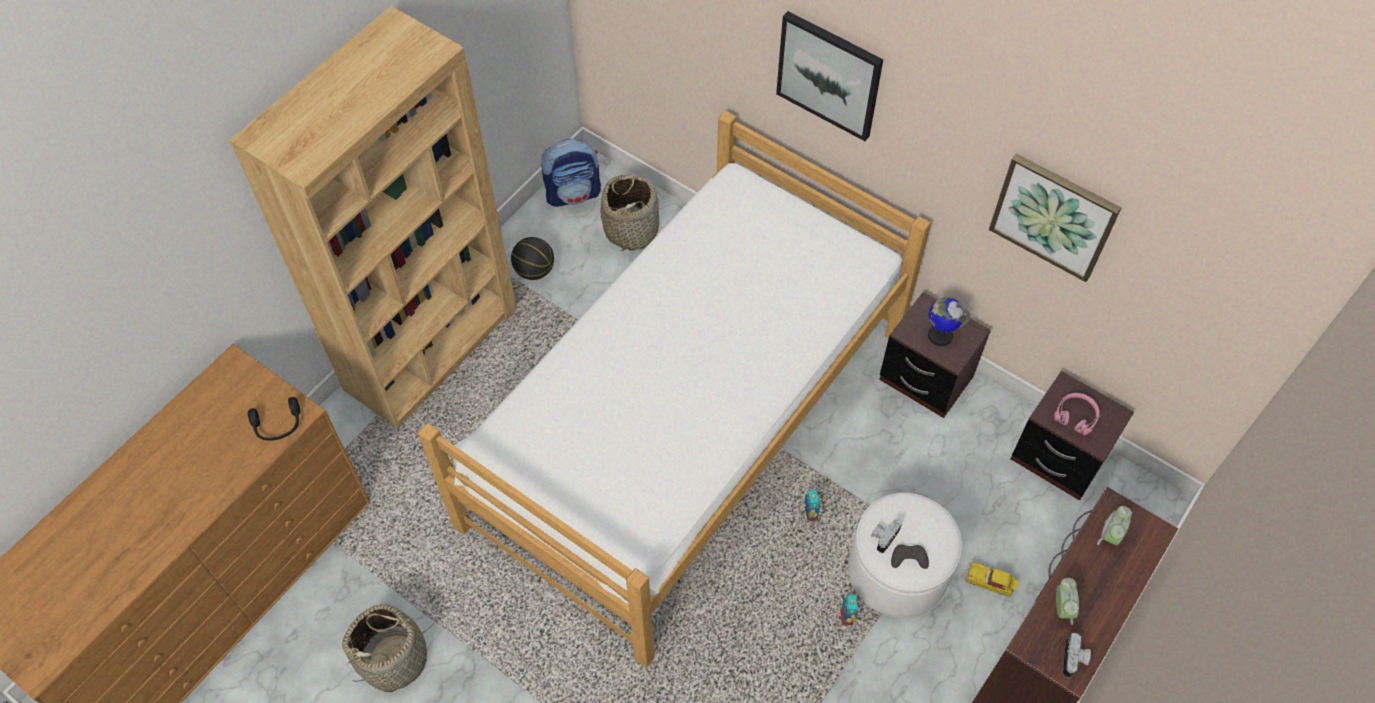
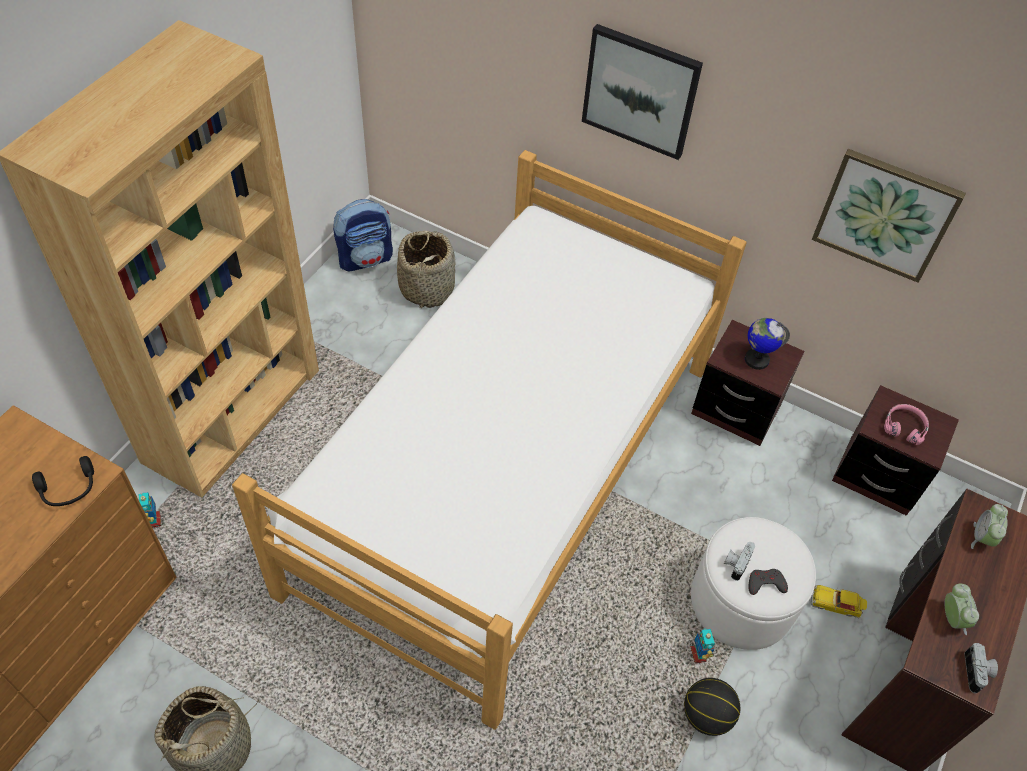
camera: 10 degrees left, 5 degrees down
(534, 271) = (333, 332): basketball -> basketball (706, 716)
(810, 514) = (644, 551): toy robot -> toy robot (154, 520)

